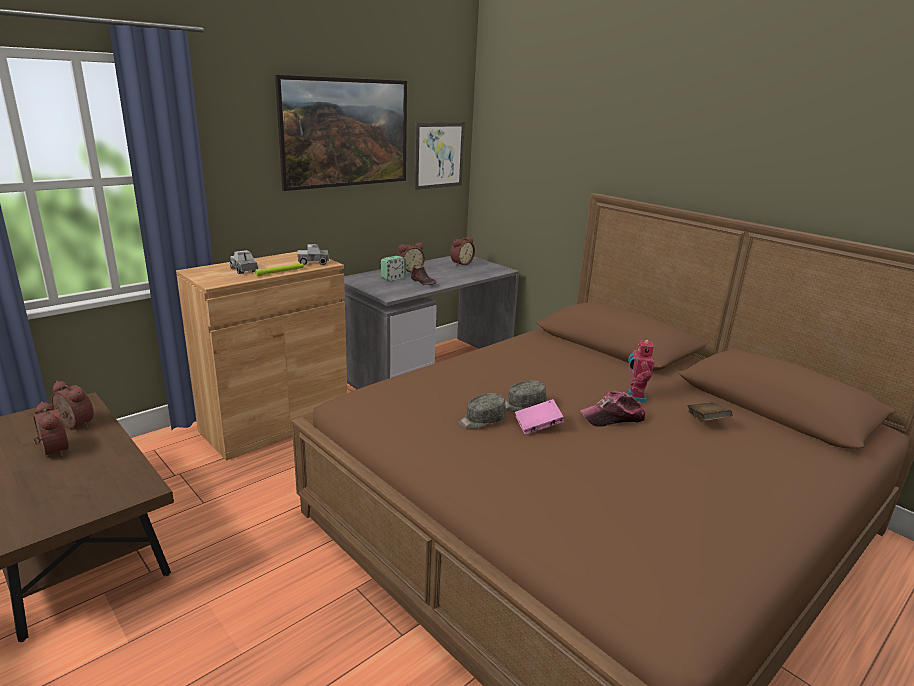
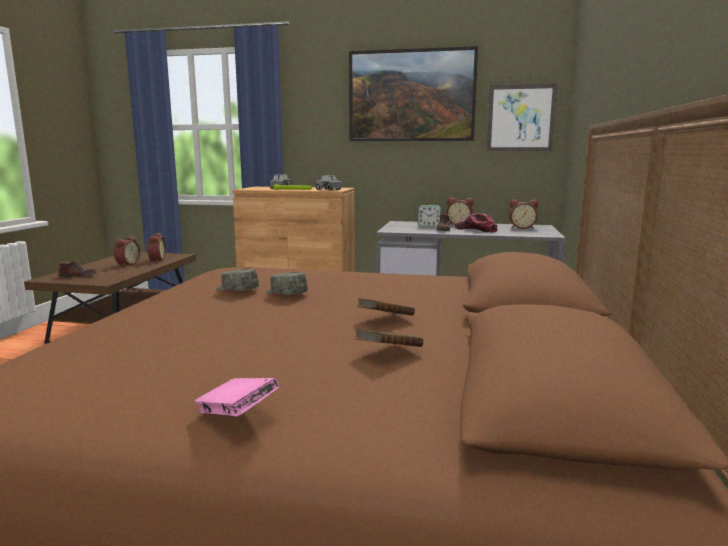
camera: 55 degrees right, 10 degrees down
(53, 503) = (79, 276): none -> brown shoe
(538, 426) = (252, 303): pink book -> pink book (237, 414)
(612, 417) = (316, 319): cap -> cap (476, 230)
(635, 397) = (385, 320): toy robot -> brown book

